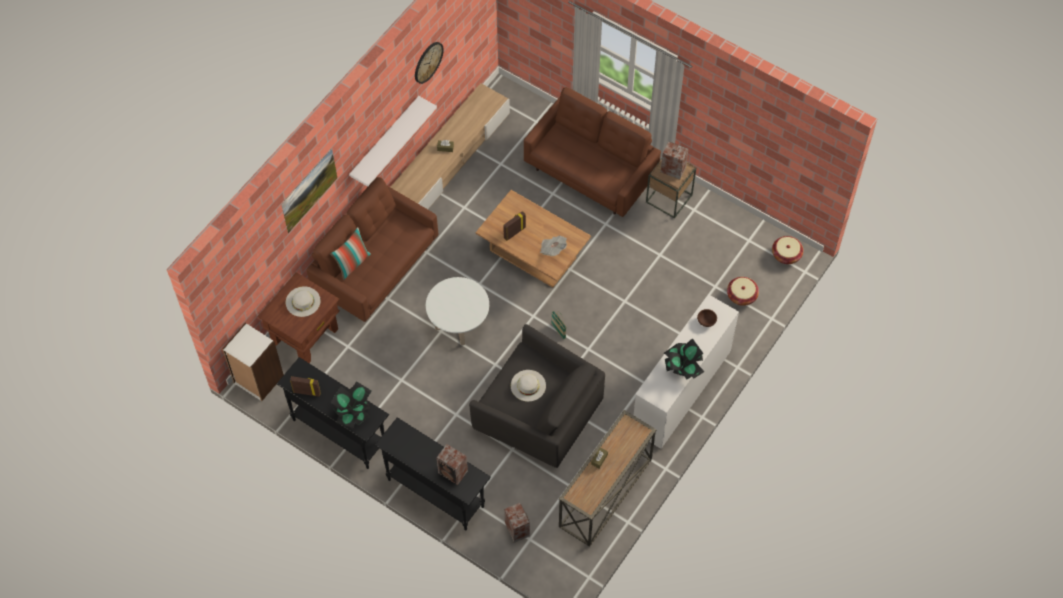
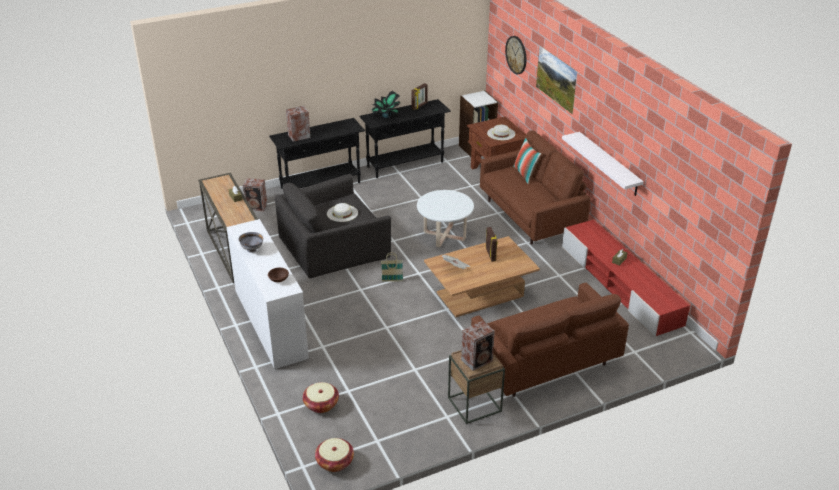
camera: 120 degrees right, 25 degrees down
(428, 62) = (661, 161): wall clock -> wall clock (516, 55)
(450, 158) = (620, 285): beige tv stand -> red tv stand
(683, 367) = (252, 249): potted plant -> grey bowl

